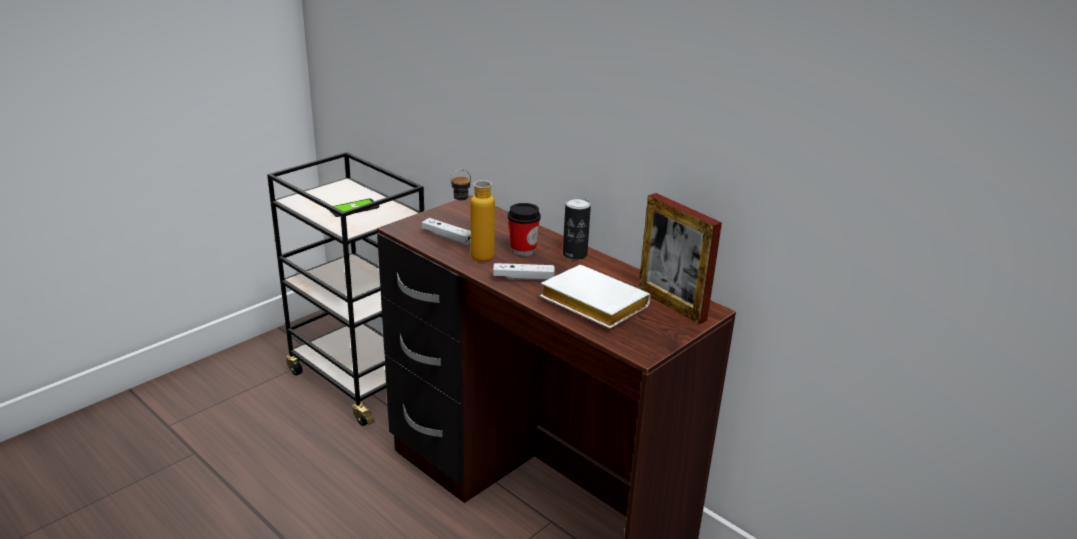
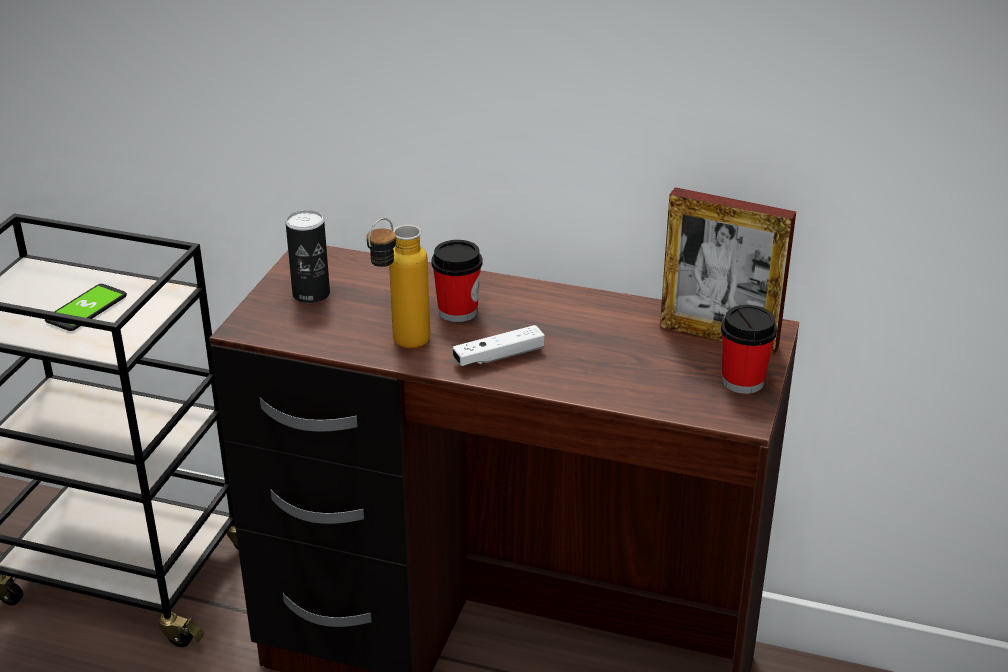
camera: 25 degrees left, 5 degrees up
(447, 237) = (331, 322): white game controller -> none
(575, 254) = (533, 297): can -> can (311, 294)
(590, 304) = (620, 369): white book -> none
(662, 332) = (742, 381): none -> cup

